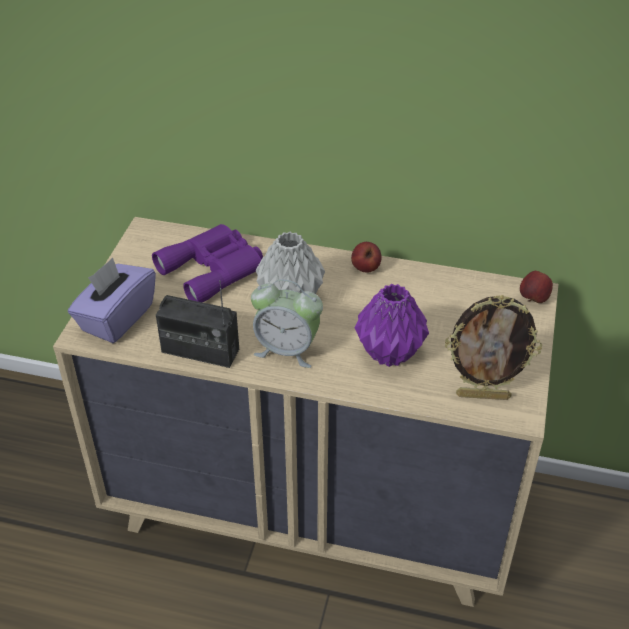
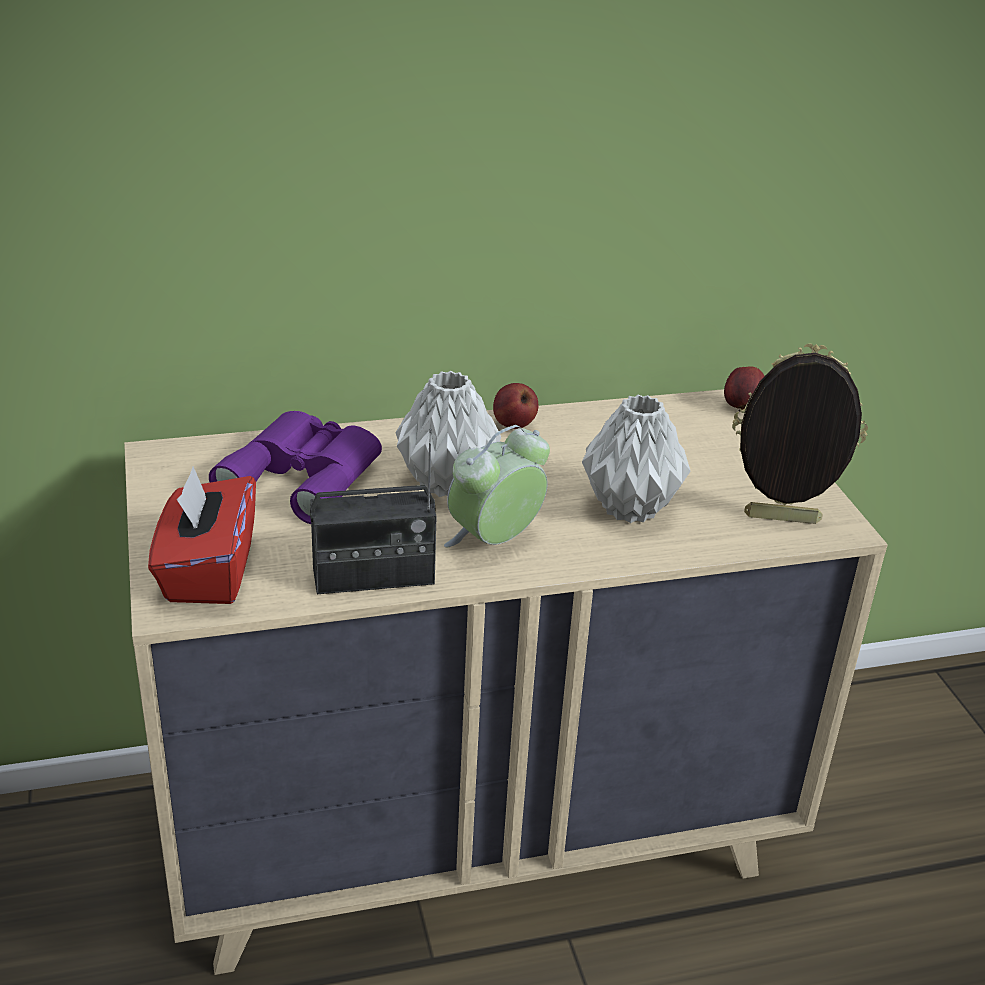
camera: 30 degrees left, 10 degrees down
(116, 318) = (208, 571): purple tissue box -> red tissue box
(287, 350) = (494, 541): alarm clock -> alarm clock turned 150 degrees clockwise
(389, 352) = (629, 507): purple vase -> grey vase
(483, 395) = (781, 520): picture frame -> picture frame turned 150 degrees counterclockwise

